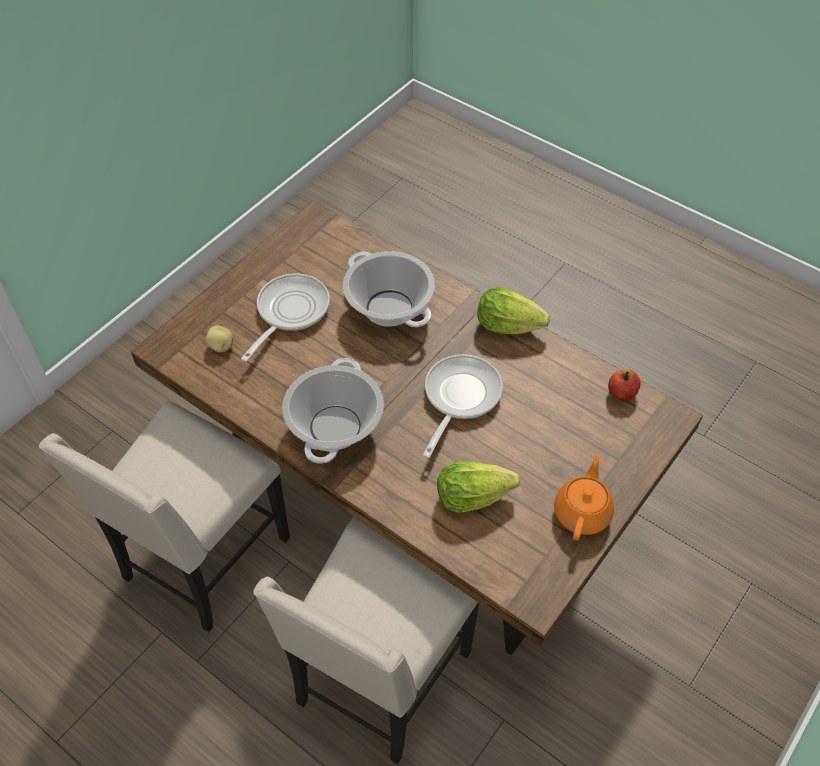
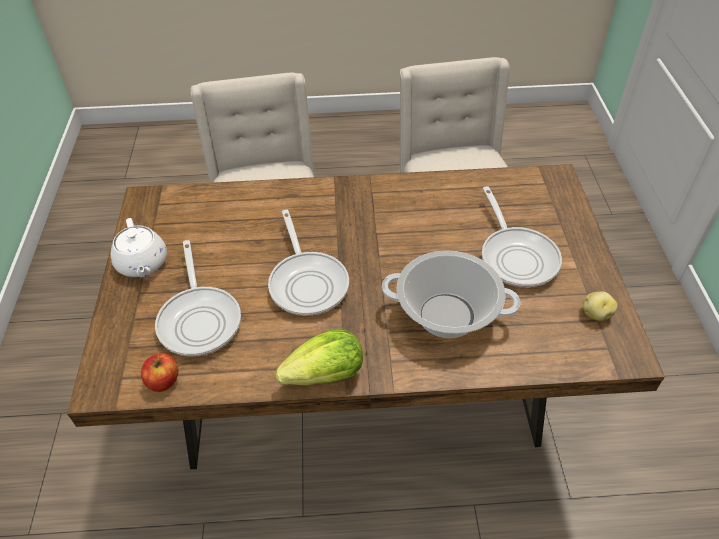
camera: 140 degrees right, 5 degrees down
(221, 347) = (523, 202): potato -> potato (596, 314)
(336, 427) = (376, 207): cooking pot -> none
(471, 496) = (235, 225): lettuce -> none
(565, 423) = (200, 319): none -> frying pan
(582, 512) = (142, 264): orange teapot -> white teapot

